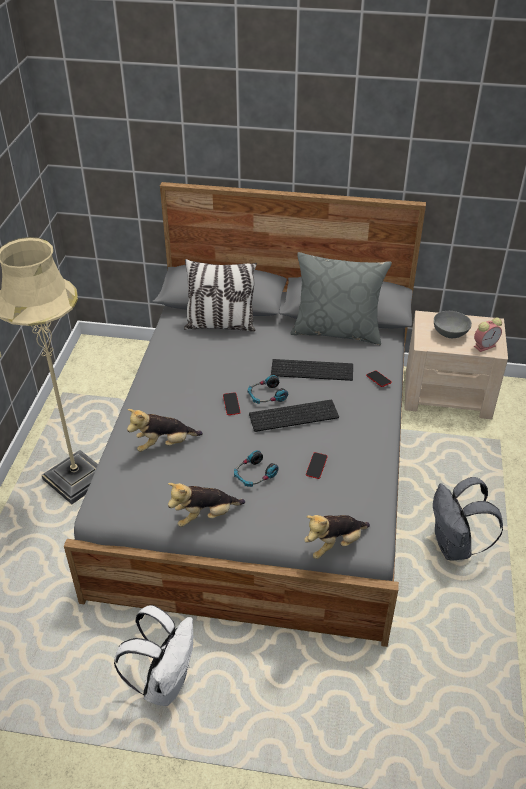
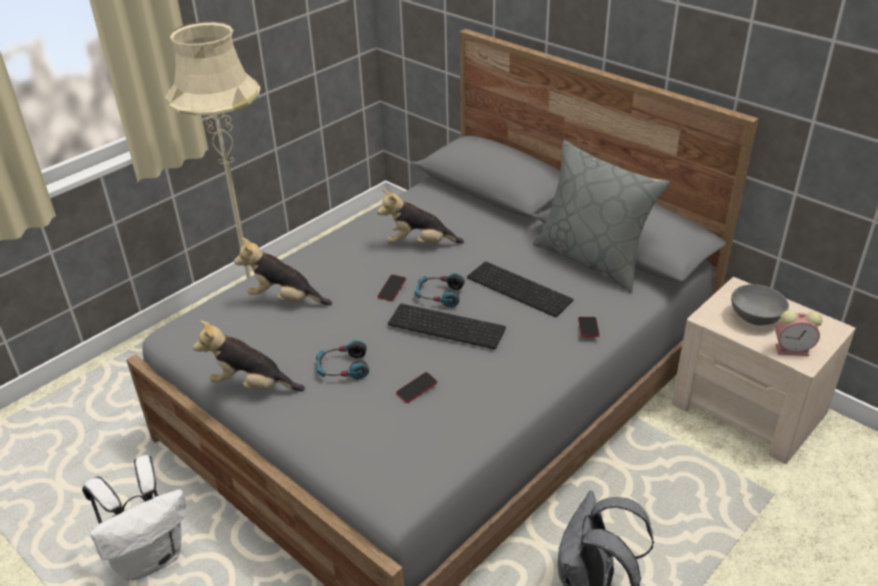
camera: 35 degrees right, 5 degrees down
(220, 325) = (466, 210): pillow -> none
(334, 544) = (349, 480): plush toy -> plush toy (419, 244)

